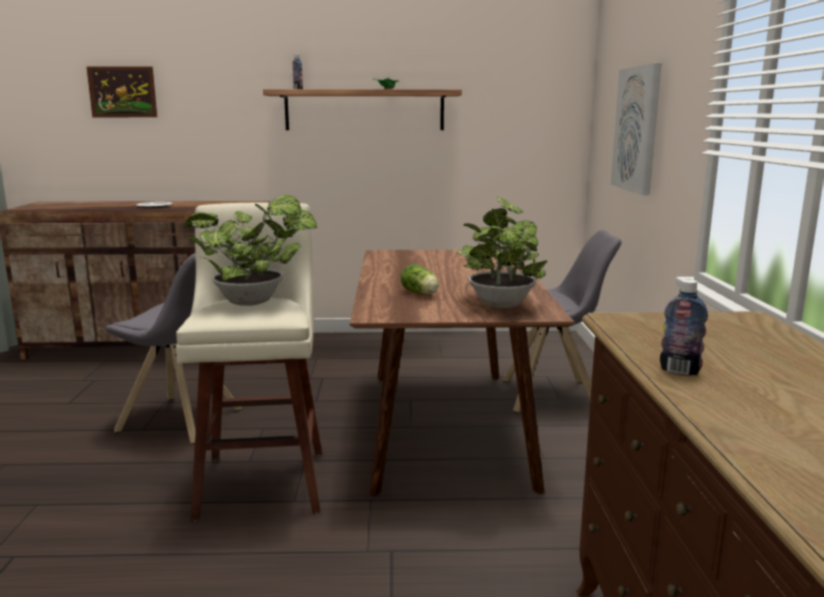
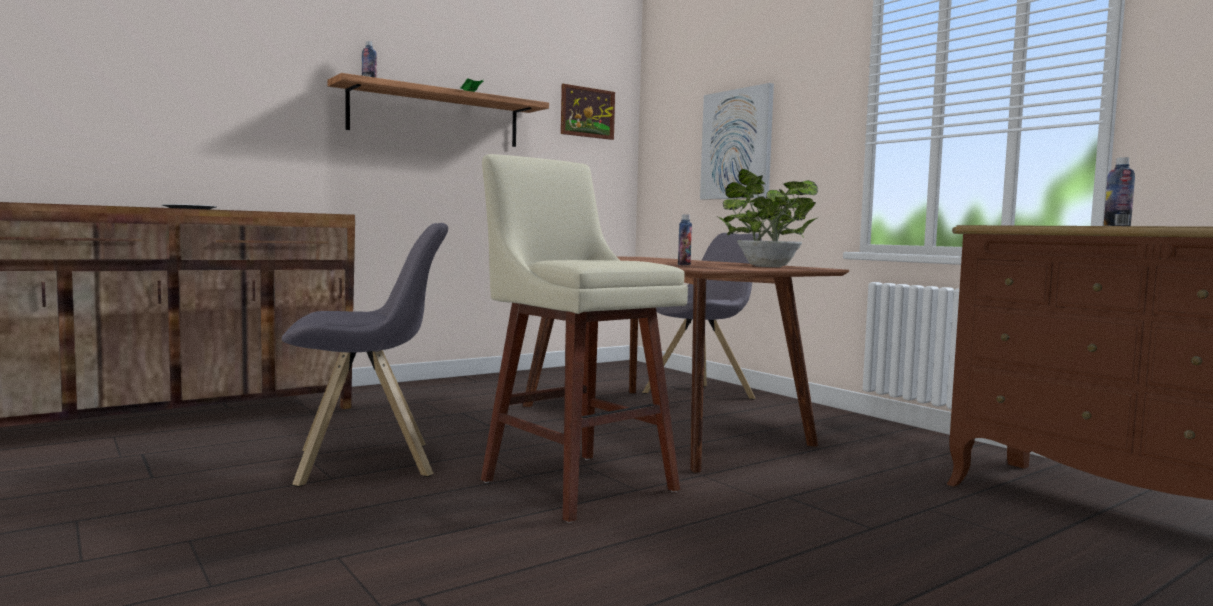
camera: 35 degrees left, 10 degrees down
(122, 92) = (114, 53): picture -> picture (587, 112)
(255, 302) = (585, 259): potted plant -> none
(421, 294) = (684, 264): lettuce -> bottle

